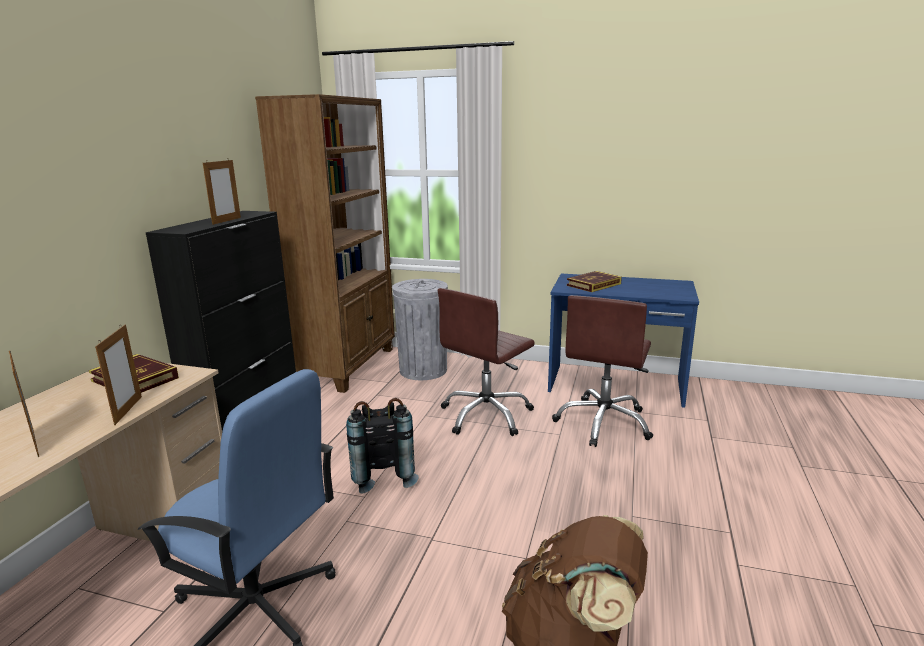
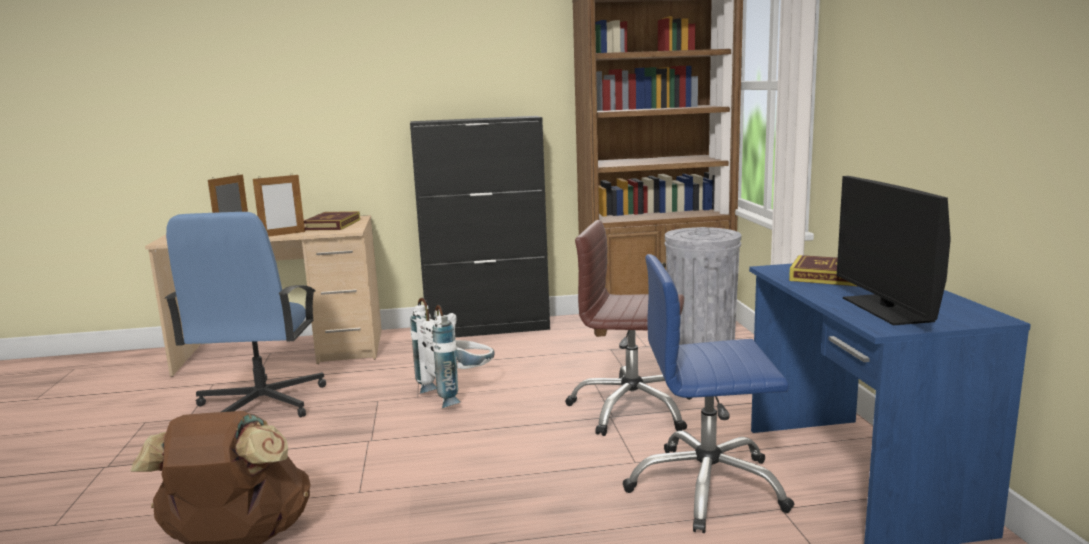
camera: 65 degrees right, 5 degrees down
(226, 221) = (475, 119): picture frame -> none
(382, 475) = (458, 394): black backpack -> white backpack
(604, 423) = (707, 487): brown office chair -> blue office chair
(658, 291) = (886, 309): none -> monitor

